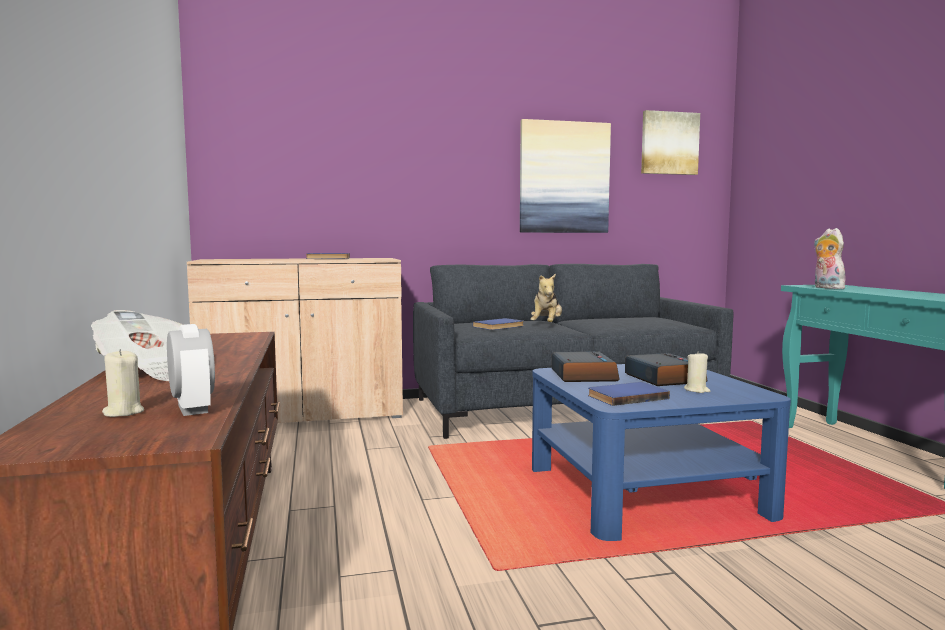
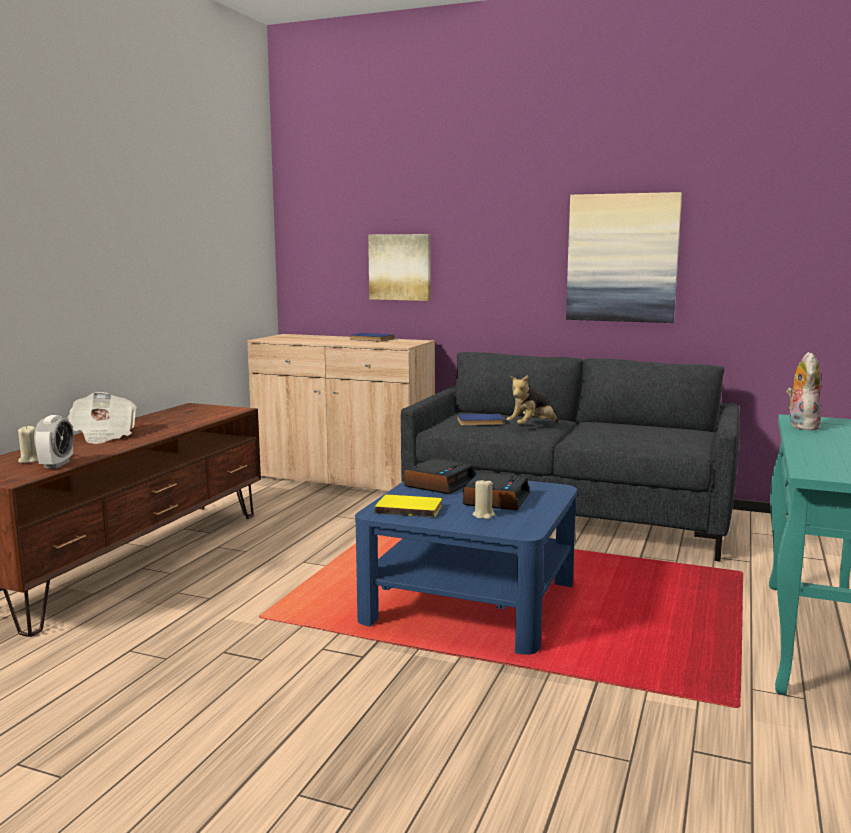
camera: 35 degrees right, 5 degrees up
(626, 396) = (409, 508): blue book -> yellow book
(669, 143) = (769, 211): picture -> picture (400, 267)

